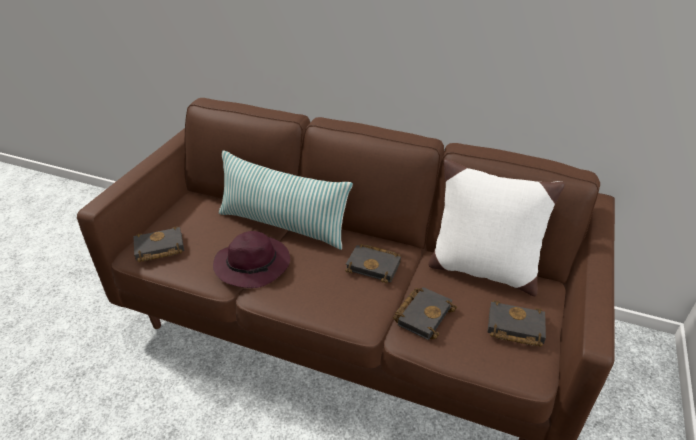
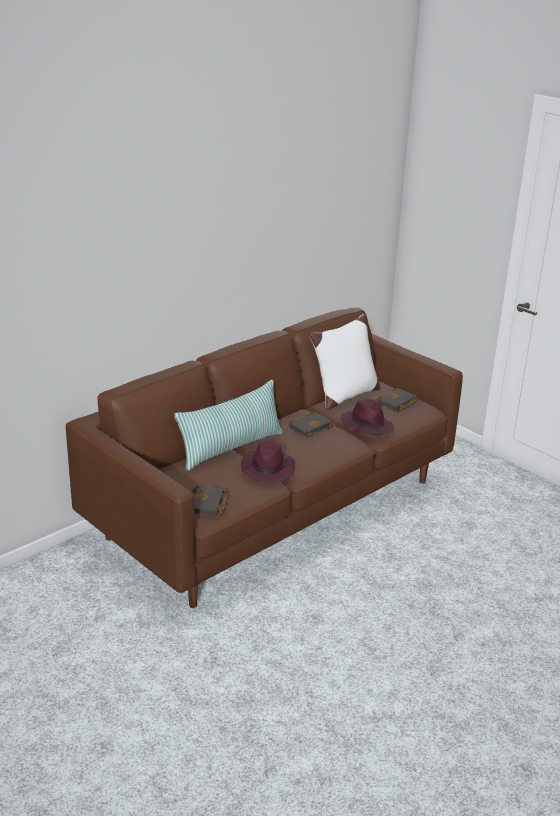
camera: 65 degrees left, 10 degrees down
(423, 314) = (366, 425): black book -> purple hat

